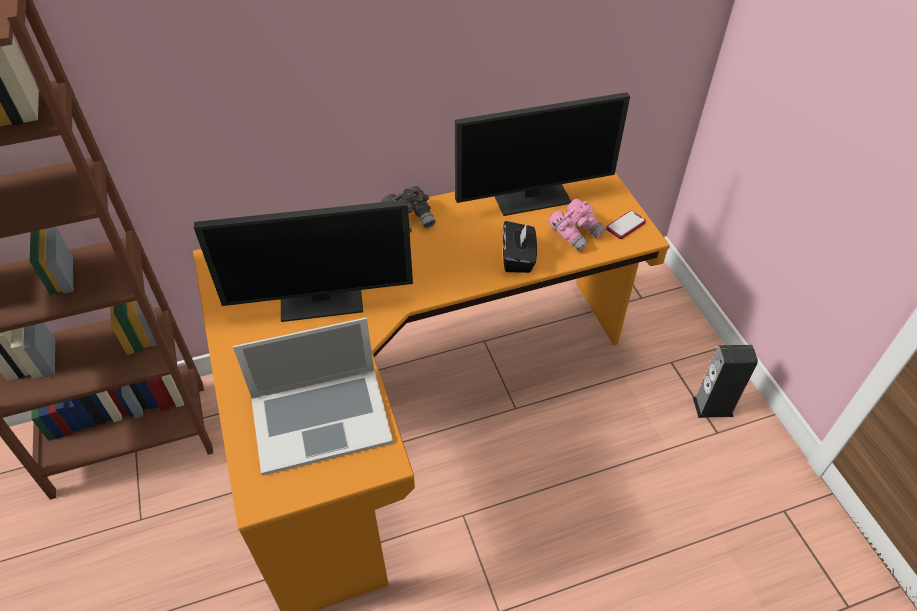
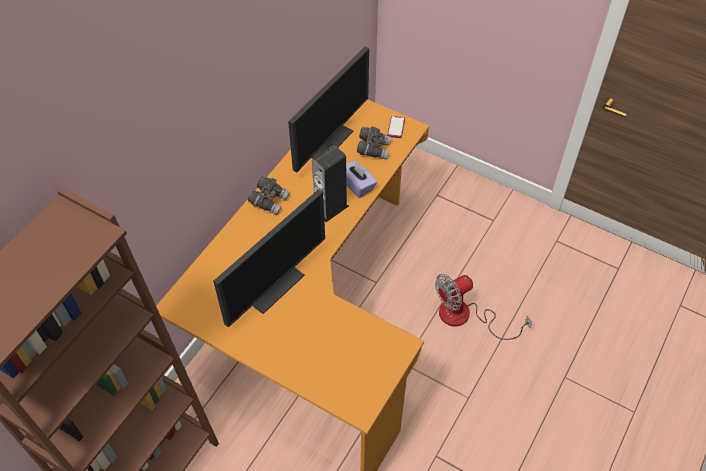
camera: 40 degrees left, 5 degrees up
(320, 418) = (347, 348): laptop -> none
(518, 258) = (357, 185): black tissue box -> purple tissue box
(575, 233) = (373, 149): pink binoculars -> grey binoculars
(582, 517) = (465, 317): none -> fan
(713, 407) = (479, 207): speaker -> speaker (330, 208)

